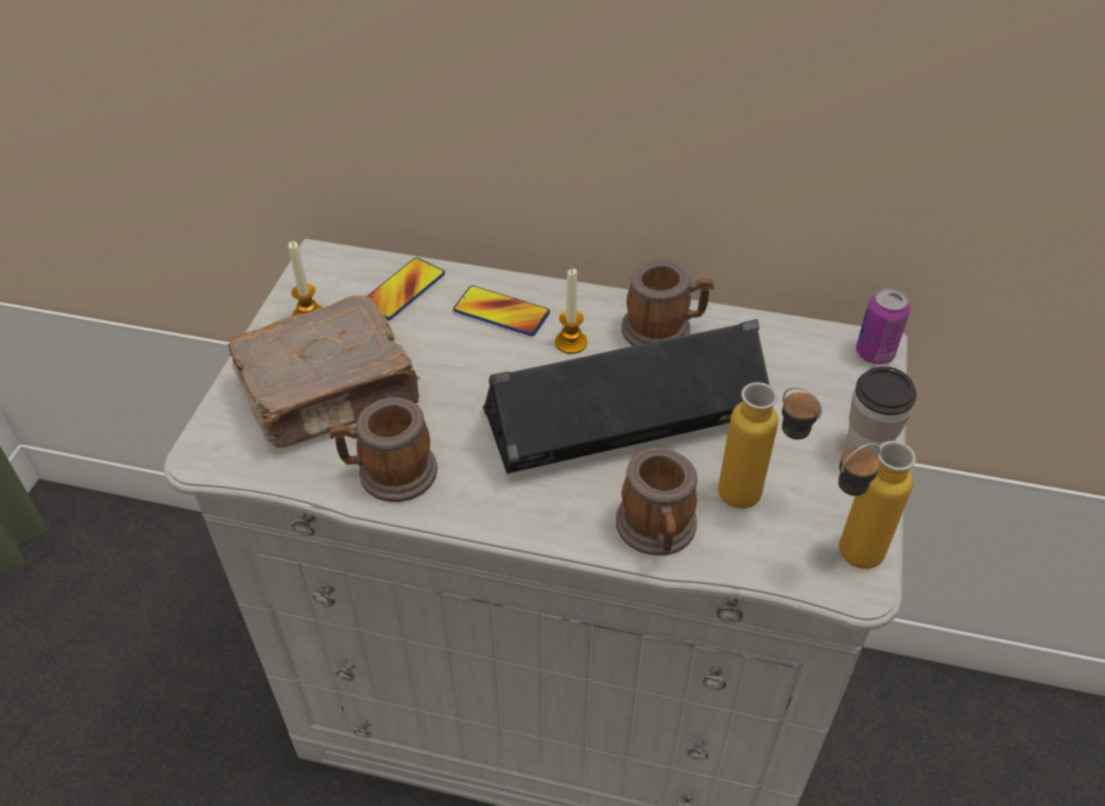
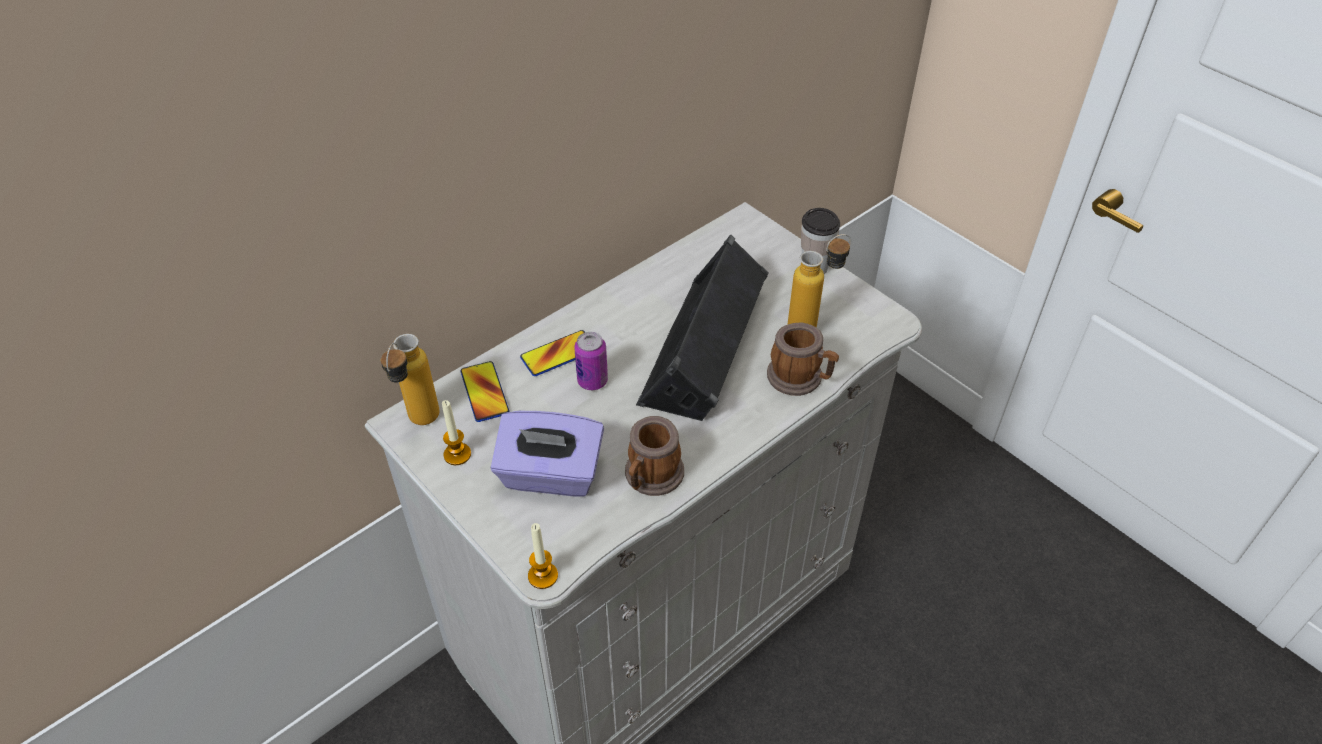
camera: 55 degrees left, 0 degrees up
(332, 393) = (550, 475): brown book -> purple tissue box
(571, 343) = (619, 336): candle -> candle (543, 576)
(664, 330) = (649, 291): mug -> none
(844, 558) = (876, 317): bottle -> bottle (420, 425)
(874, 353) = (749, 221): can -> can (592, 381)

